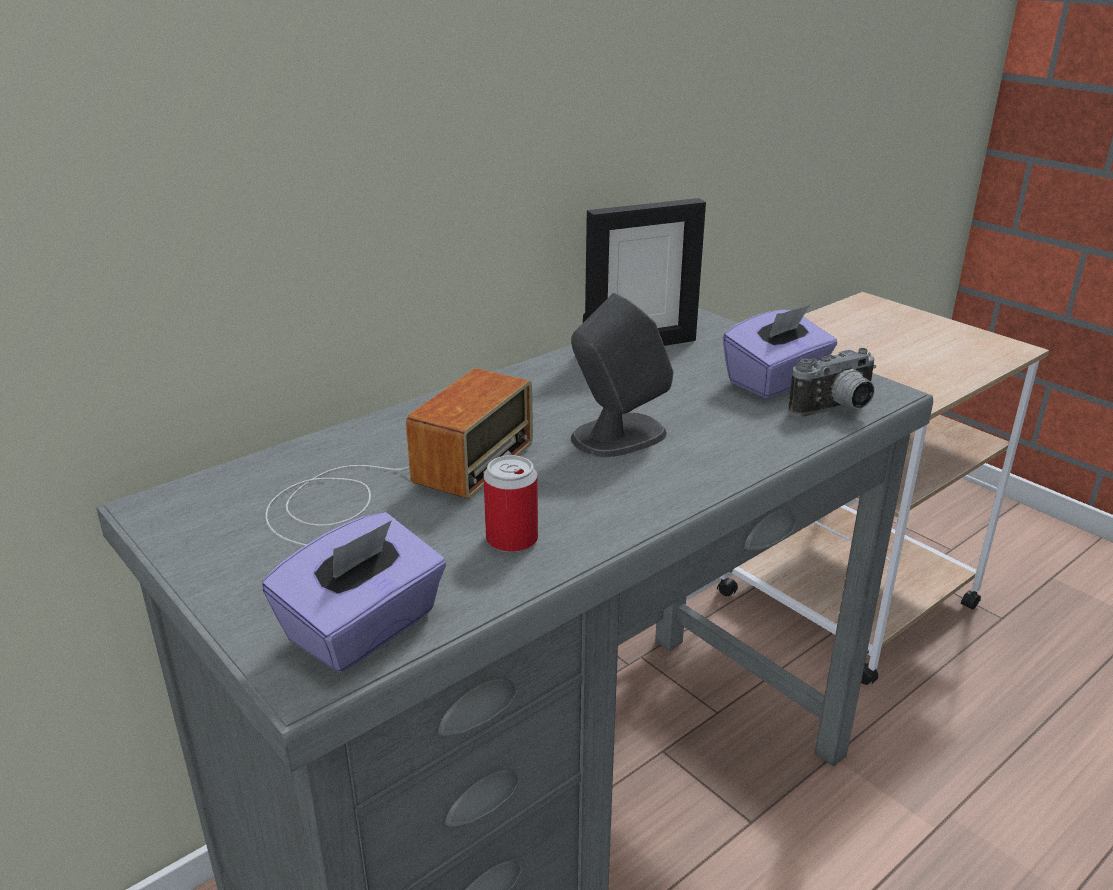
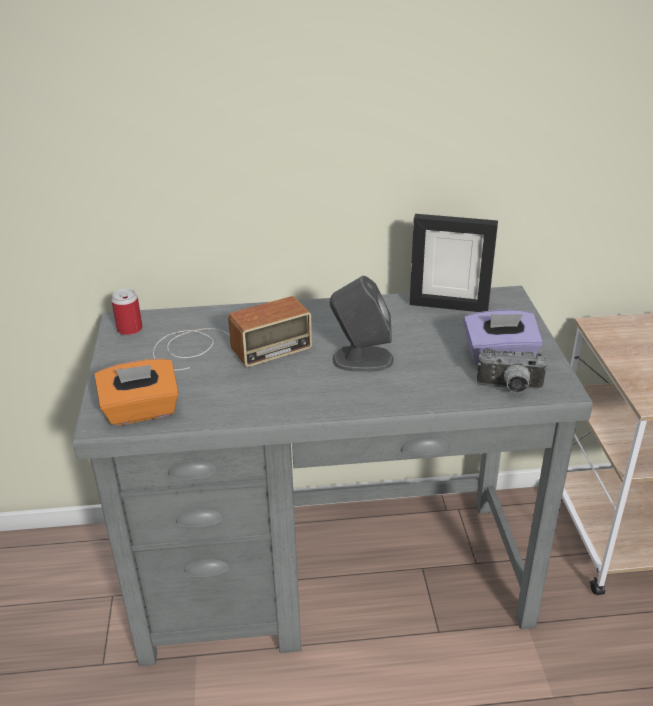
camera: 35 degrees right, 5 degrees up
(364, 628) = (141, 411): purple tissue box -> orange tissue box
(512, 539) = (244, 395): can -> can (130, 329)

